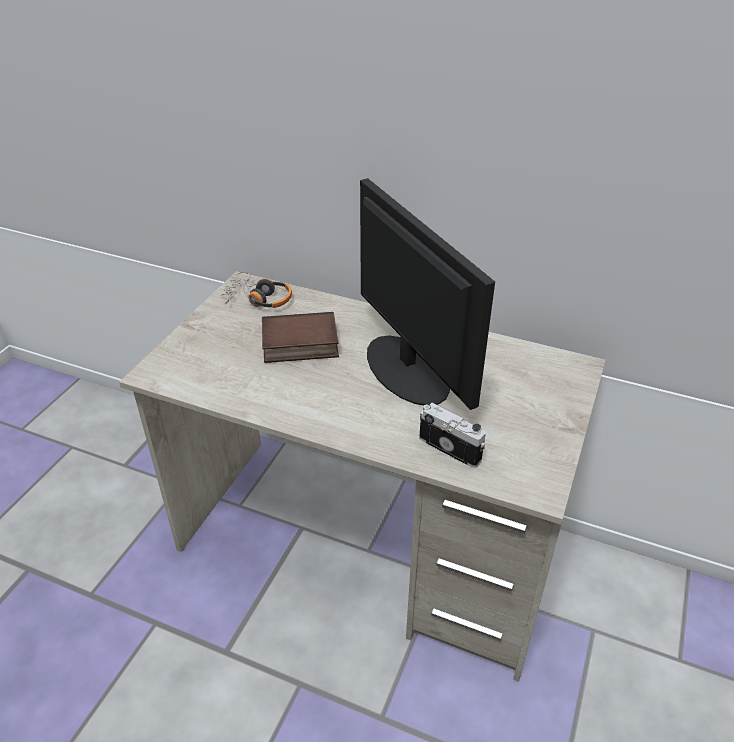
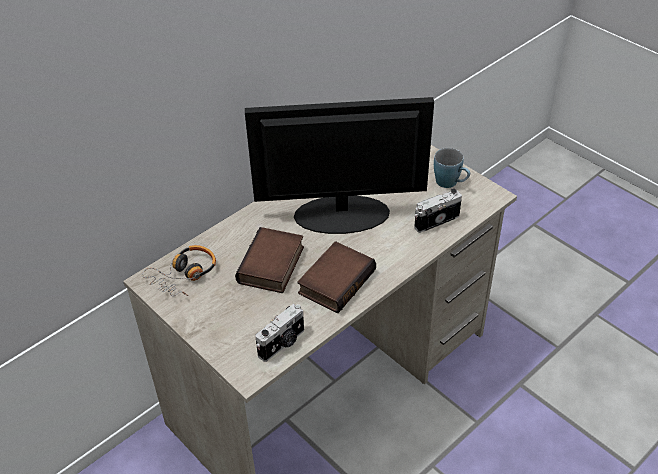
camera: 65 degrees left, 5 degrees up
(195, 383) = (283, 344): none -> camera
(301, 393) = (335, 280): none -> book
(532, 444) = (451, 183): none -> blue mug

